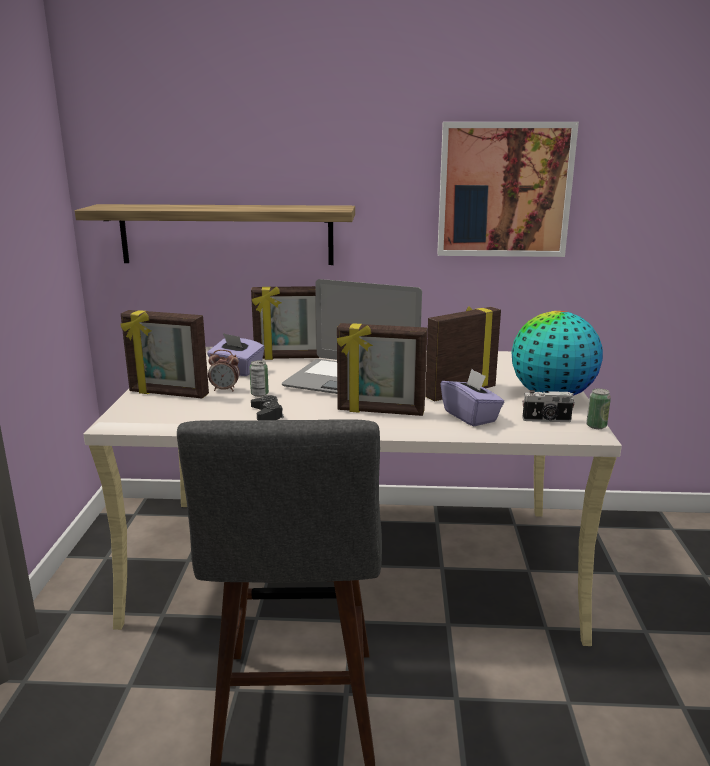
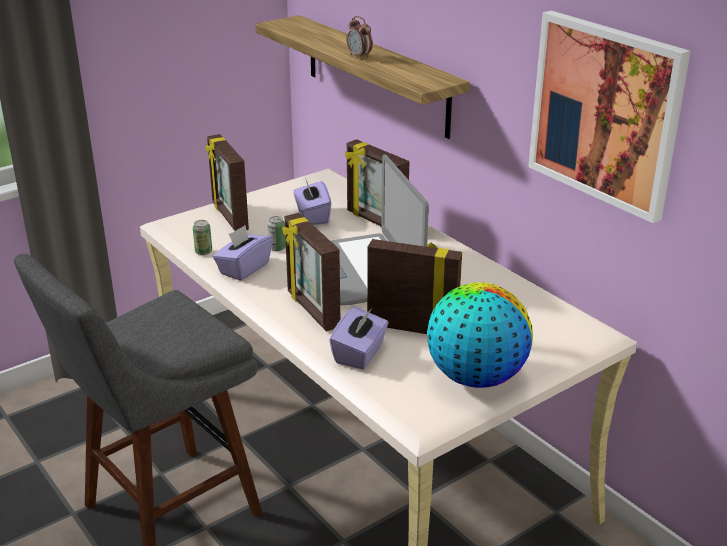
camera: 50 degrees right, 10 degrees up
(225, 389) = (267, 231): alarm clock -> alarm clock (359, 57)
(267, 414) = (243, 268): black game controller -> purple tissue box
(546, 420) = (405, 395): camera -> none
(596, 426) = (427, 426): can -> can (203, 252)

